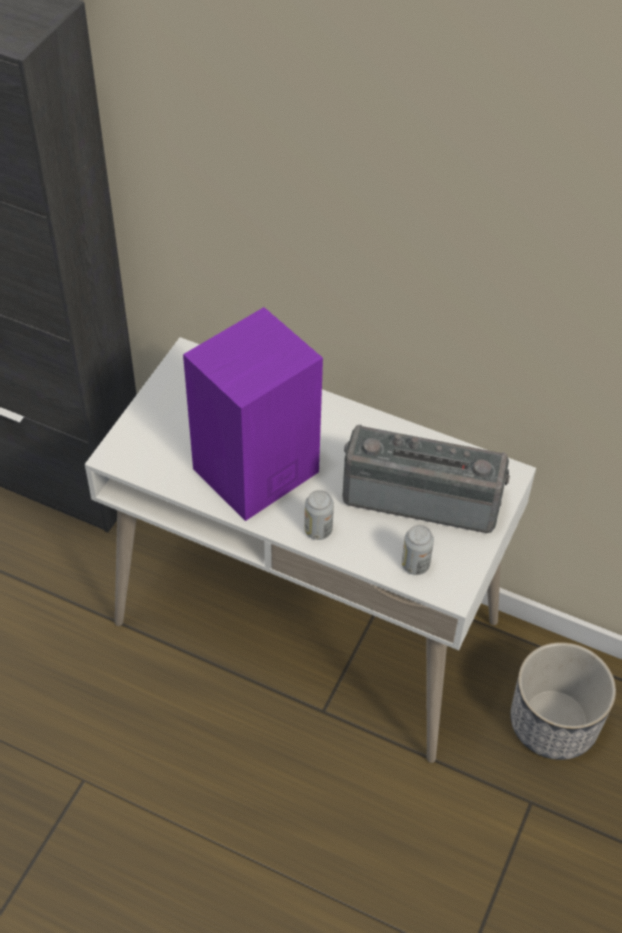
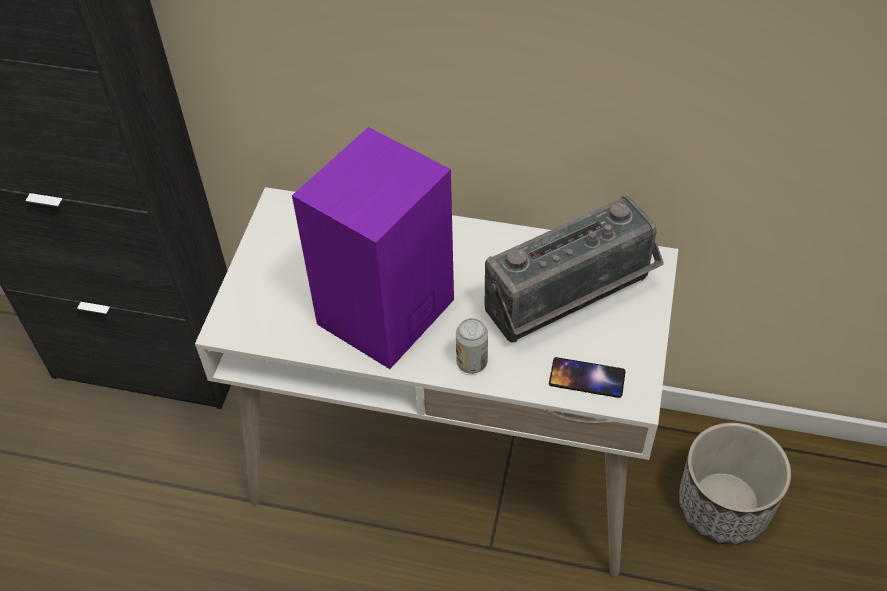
camera: 10 degrees left, 0 degrees up
(415, 565) = (587, 378): can -> phone
(422, 495) = (571, 302): radio -> radio turned 150 degrees clockwise

